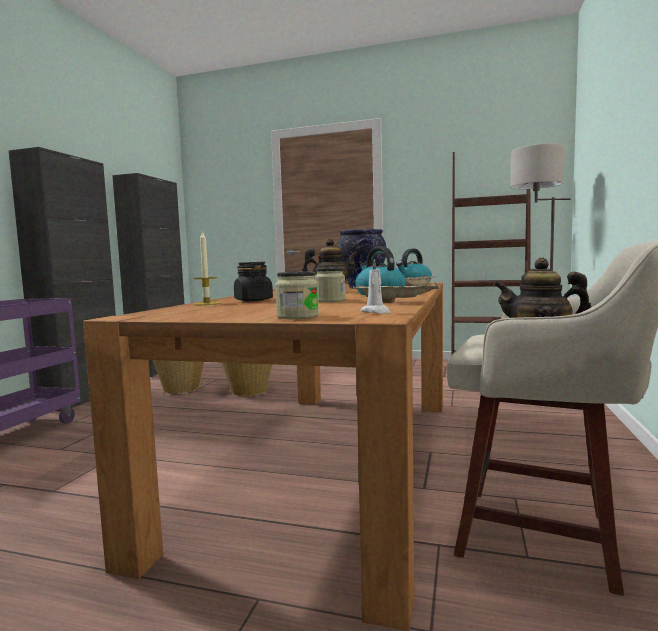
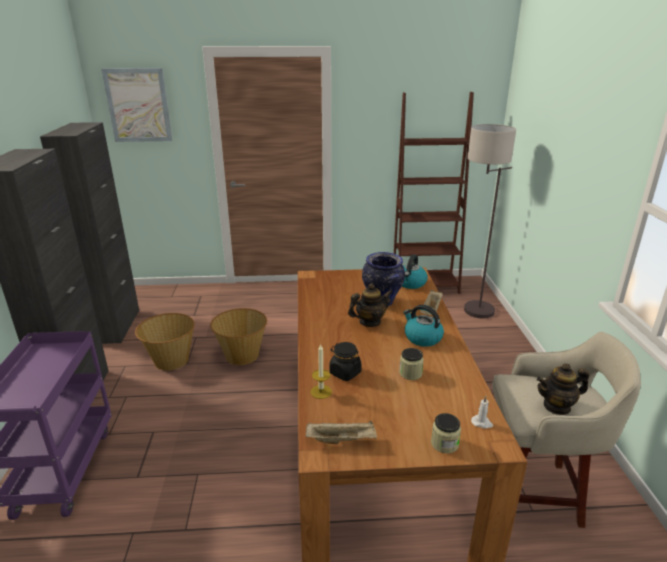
camera: 20 degrees left, 20 degrees up
(218, 184) = (138, 105): none -> picture
(397, 302) = (466, 380): beige tray -> beige tray (342, 440)

